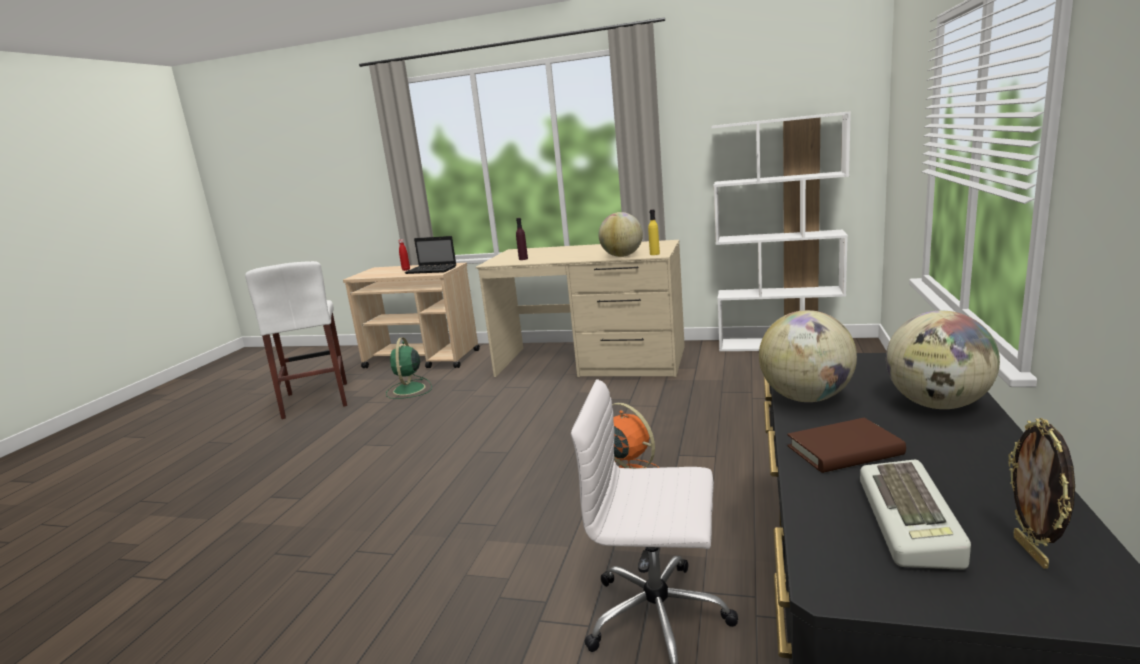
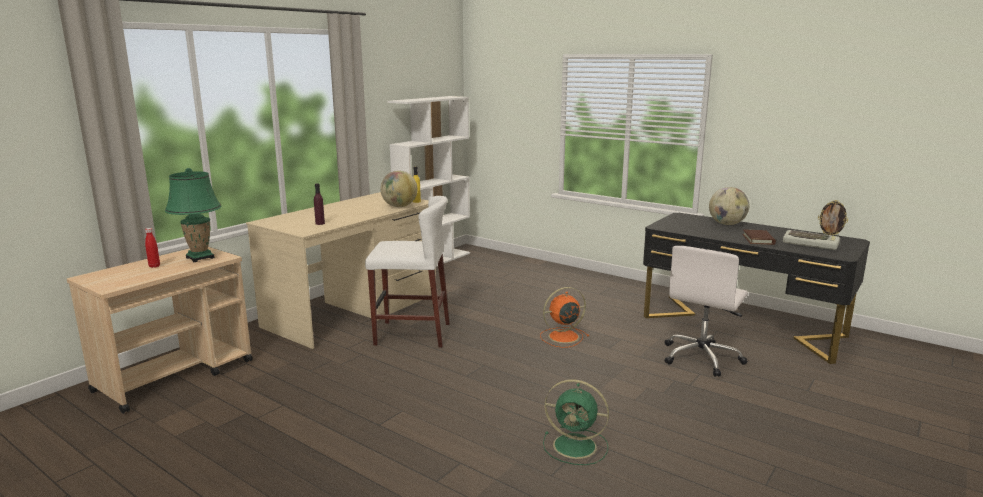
camera: 70 degrees left, 0 degrees up
(316, 400) = (183, 451): white stool -> white stool (412, 334)
(409, 390) = (265, 391): green fan -> green fan (576, 446)
(432, 270) = (200, 258): laptop -> green table lamp
(806, 398) = (705, 233): globe -> none

